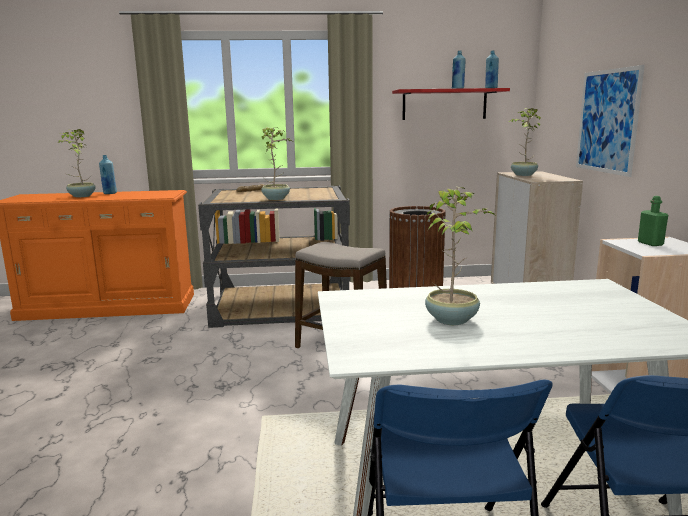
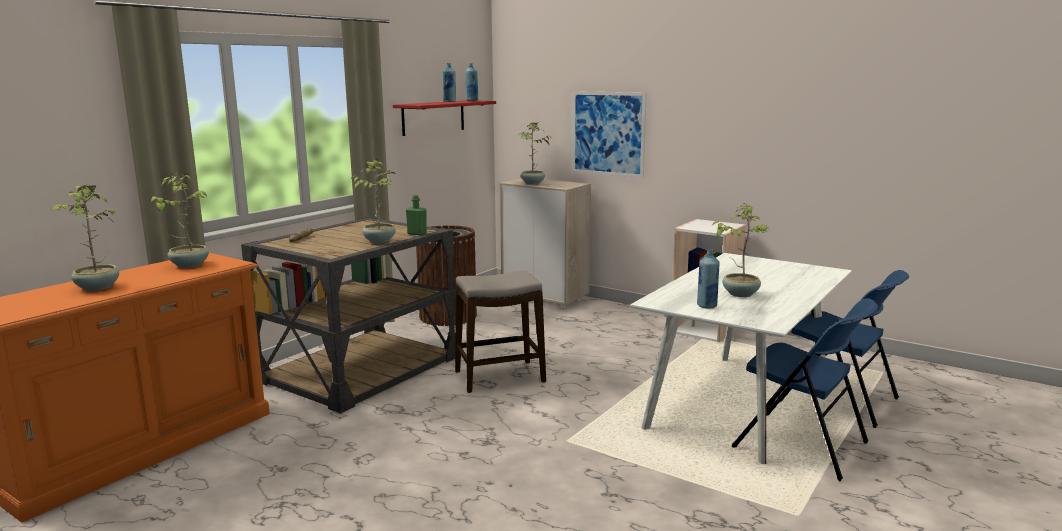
camera: 50 degrees left, 0 degrees up
(110, 193) = (120, 276): blue bottle -> blue bottle (706, 306)
(149, 194) = (188, 265): none -> potted plant
(650, 243) = (704, 225): green bottle -> green bottle (417, 234)

